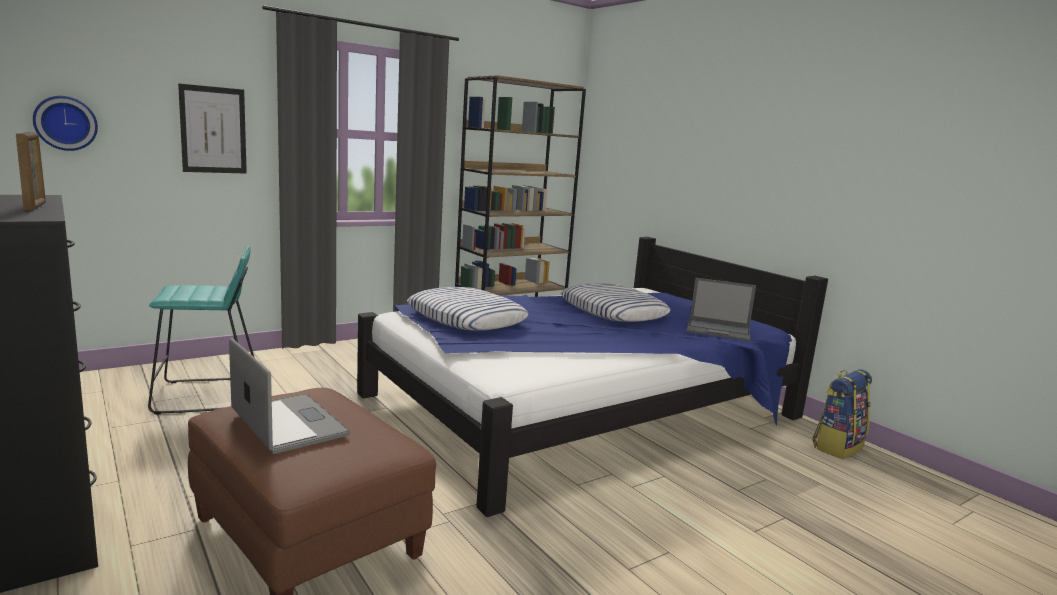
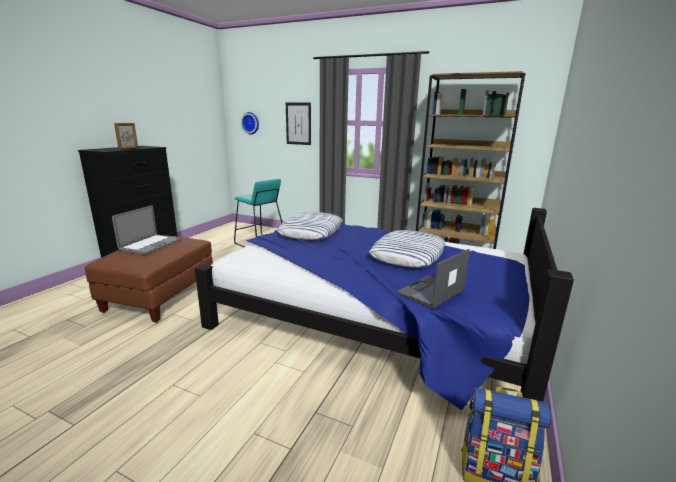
camera: 60 degrees right, 5 degrees up
(719, 330) = (430, 292): laptop -> laptop turned 60 degrees clockwise

